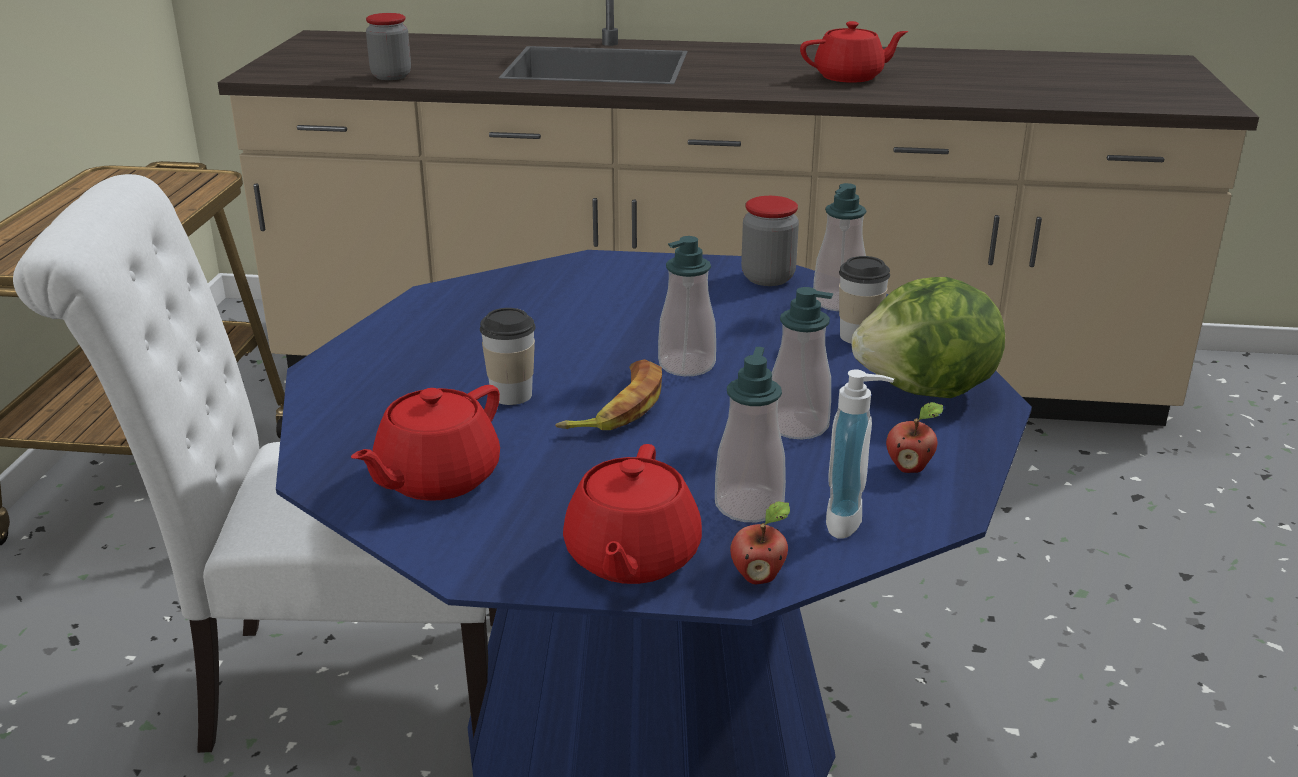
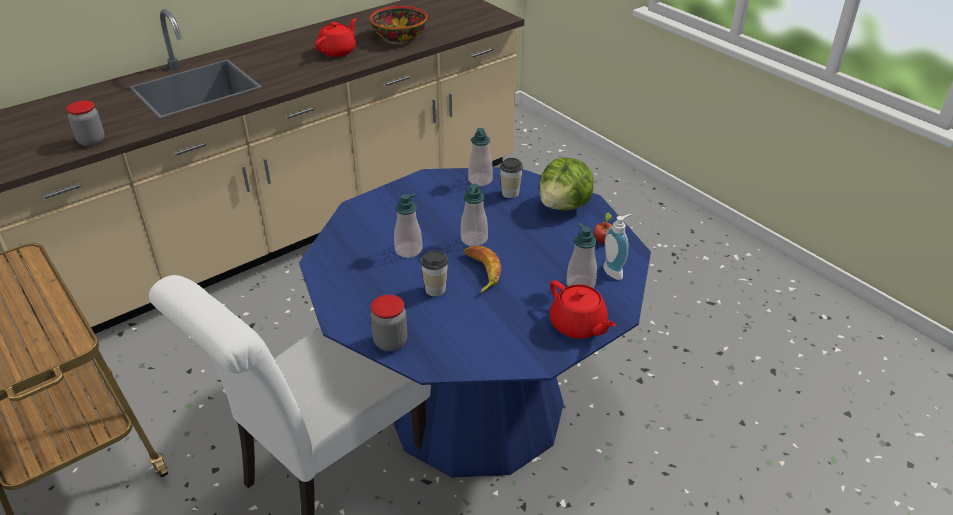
camera: 45 degrees left, 10 degrees up
(435, 479) = (471, 340): red teapot -> none
(759, 576) = (620, 307): apple -> none
(768, 278) = (438, 181): jar -> jar (390, 342)
(797, 425) = (548, 244): soap dispenser -> soap dispenser (408, 250)
(977, 85) = (399, 37): none -> bowl

